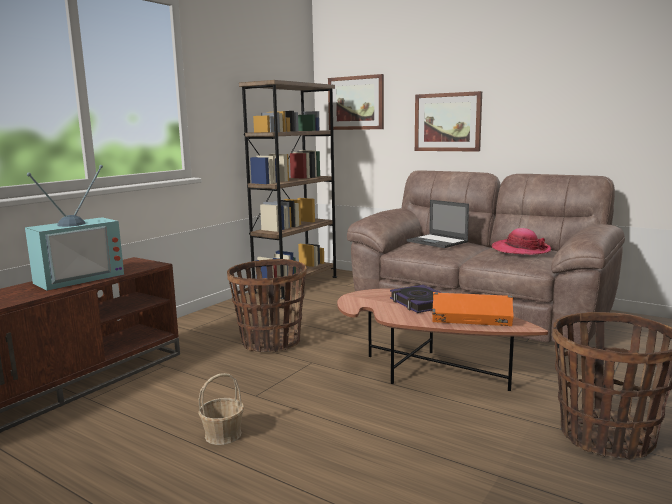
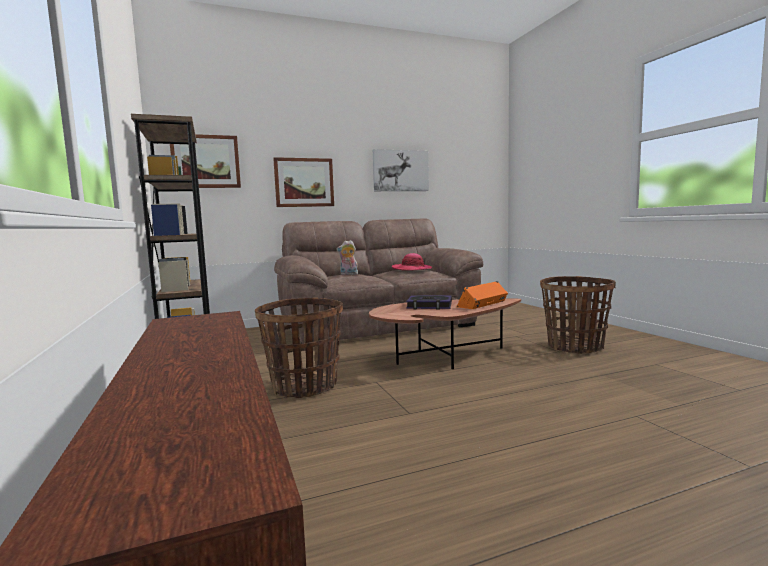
camera: 55 degrees left, 5 degrees down
(79, 278) = (190, 339): television -> none
(223, 435) = (471, 440): basket -> none
(438, 241) = (348, 274): laptop -> plush toy
(583, 102) = (400, 171): none -> picture

